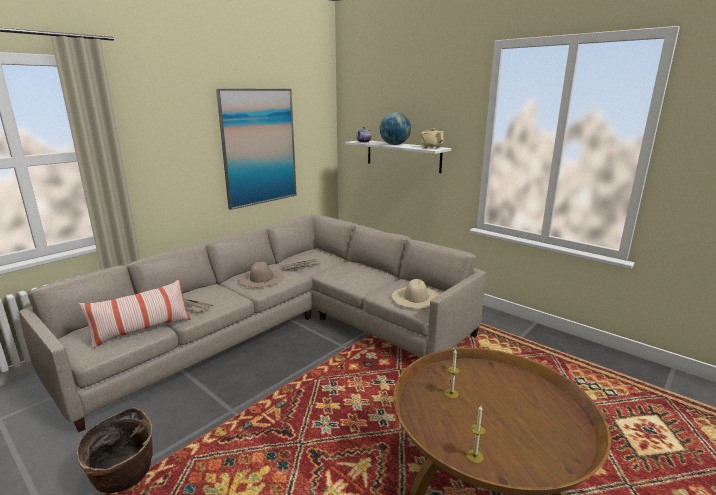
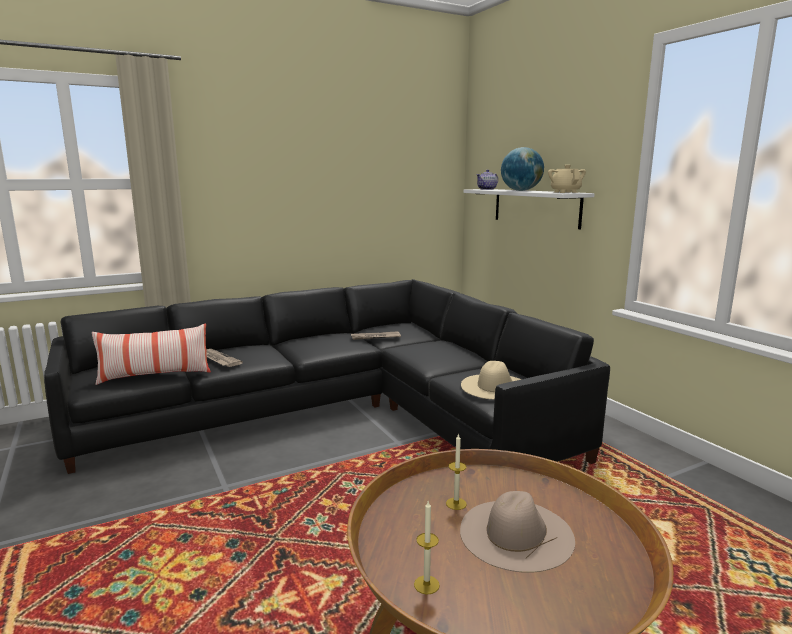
camera: 20 degrees right, 5 degrees down
(124, 477) = (75, 526): basket -> none
(259, 147) = (352, 191): picture -> none
(261, 278) = (319, 344): beige hat -> beige hat (516, 533)
(285, 329) = (341, 413): beige sofa -> black sofa

